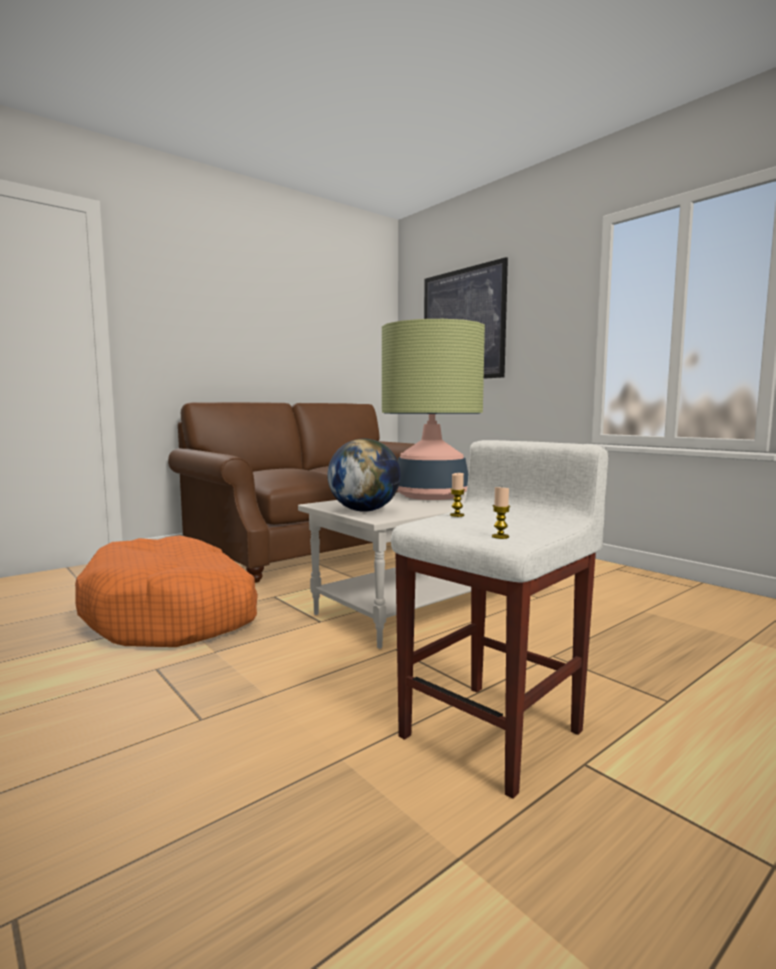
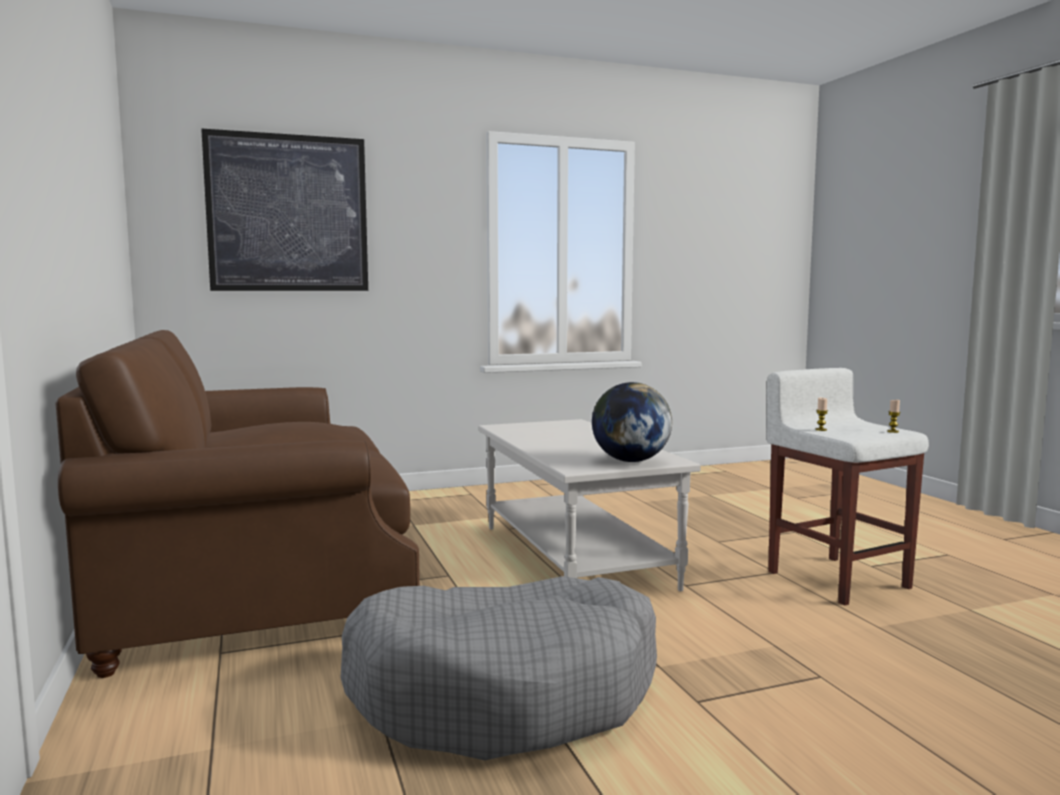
camera: 70 degrees left, 0 degrees up
(174, 614) = (505, 692): orange dog bed -> grey dog bed
(431, 496) = (555, 439): table lamp -> none

